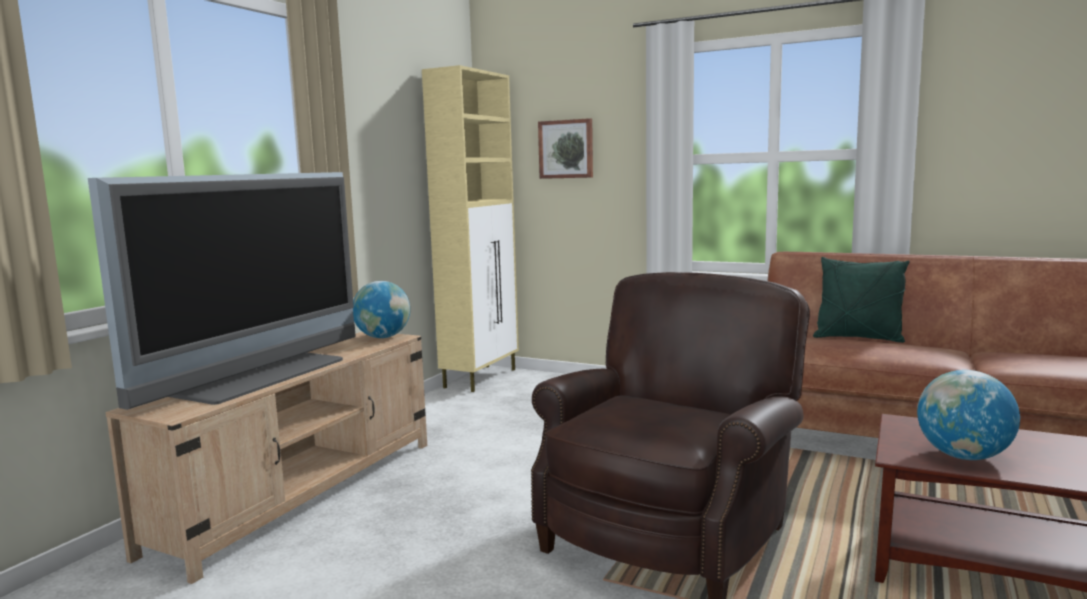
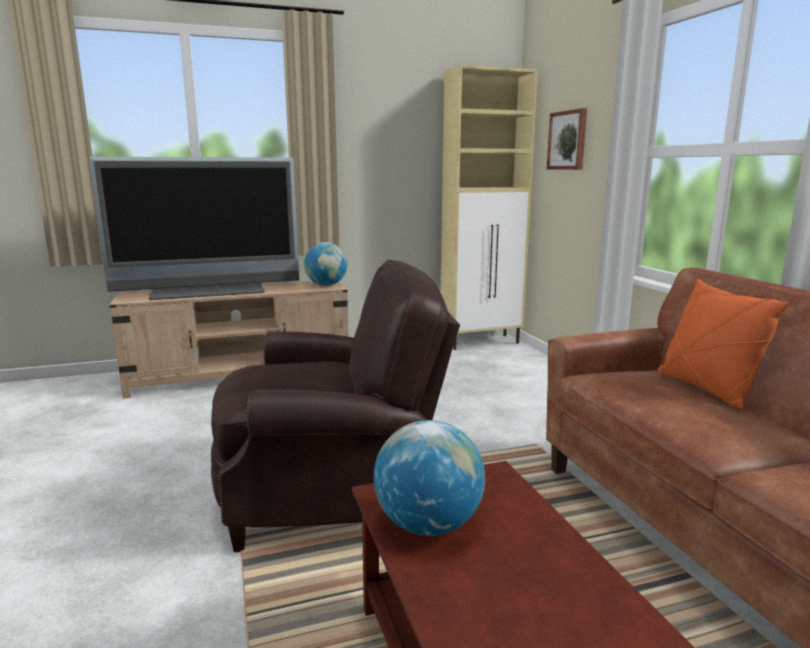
camera: 45 degrees right, 5 degrees up
(858, 338) = (706, 389): green pillow -> orange pillow

